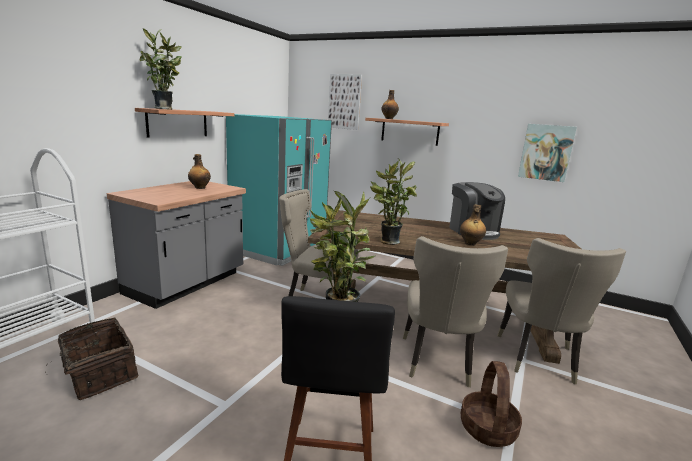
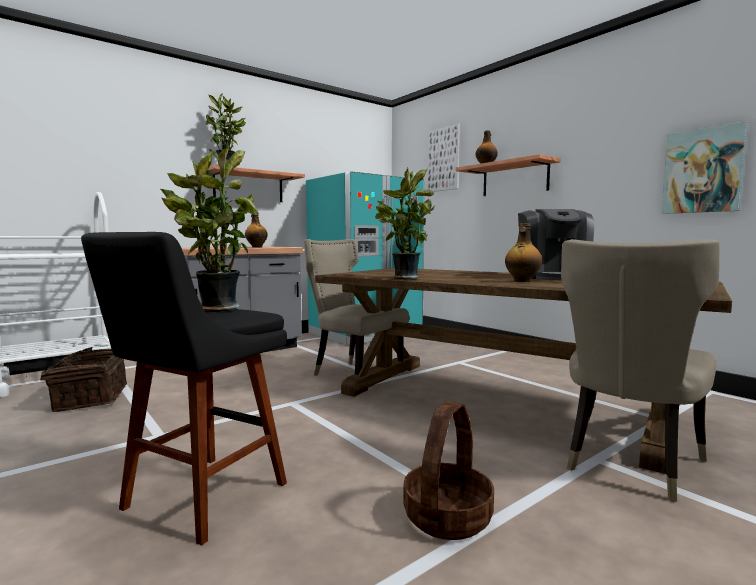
camera: 25 degrees right, 10 degrees down
(438, 362) = (450, 442): beige chair -> none

